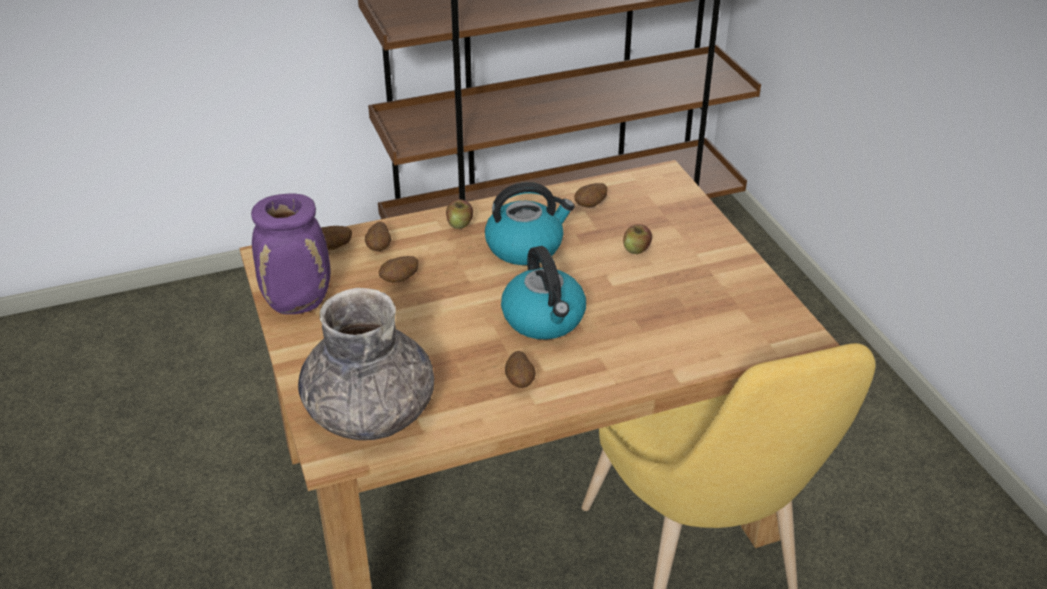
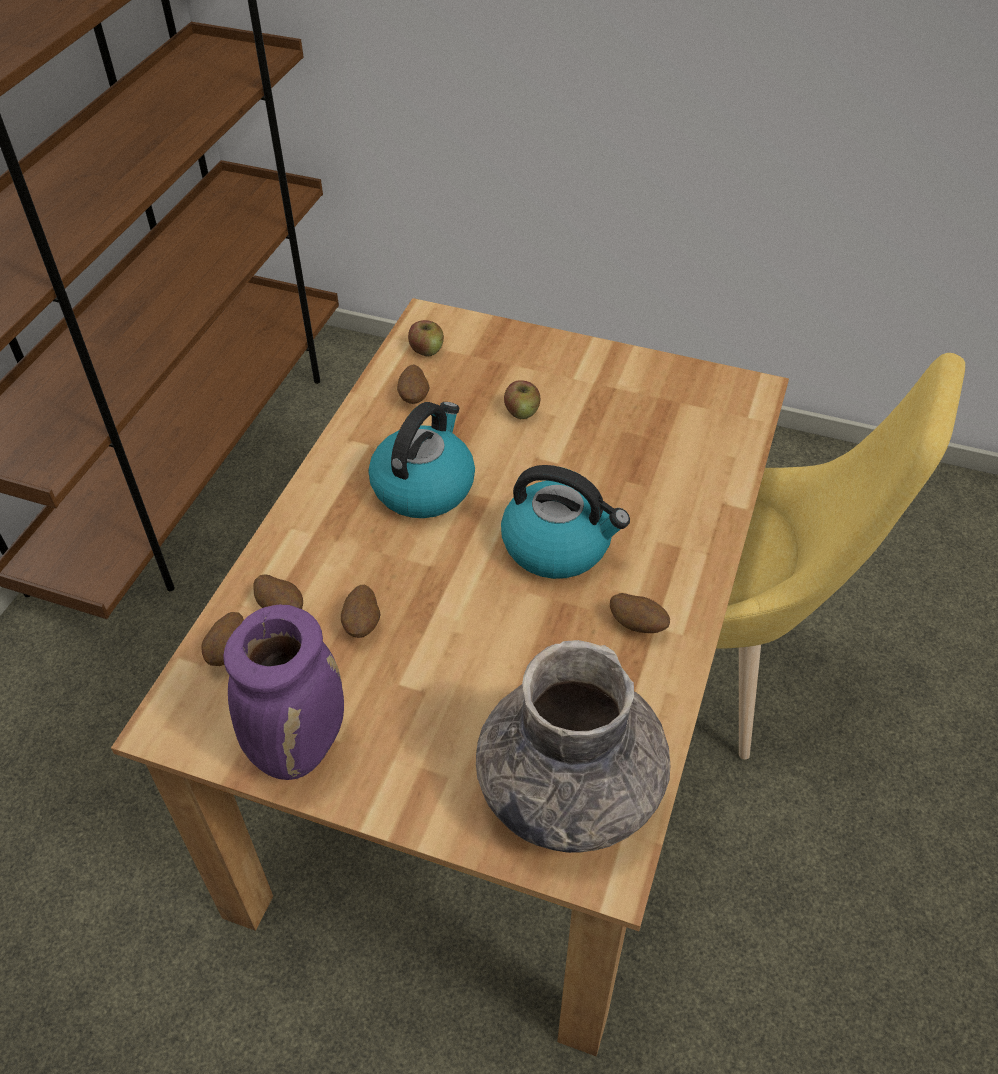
camera: 50 degrees left, 10 degrees up
(459, 224) = (322, 513): apple -> apple (427, 350)

